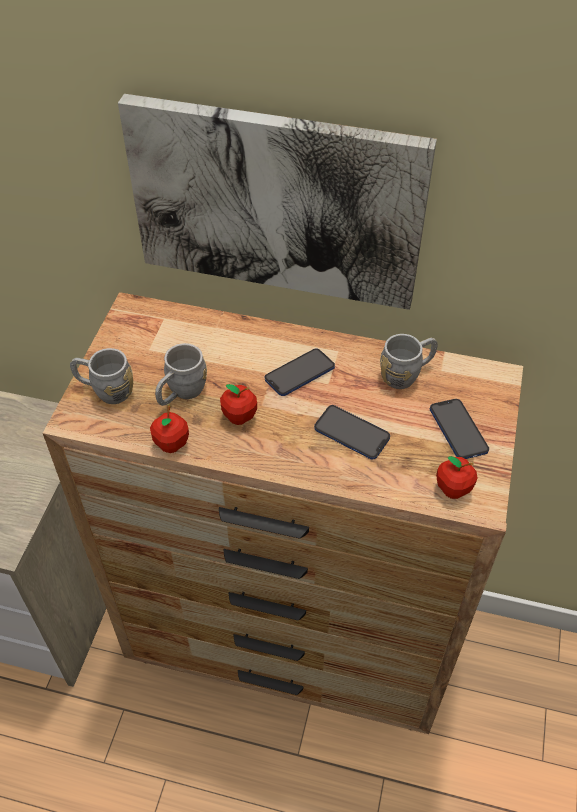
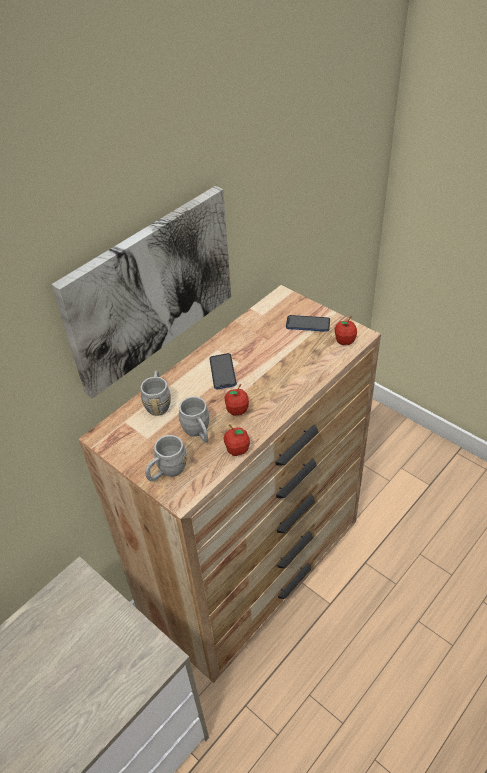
camera: 60 degrees left, 5 degrees down
(351, 433) = (283, 366): phone -> none
(407, 374) = (255, 328): grey mug -> grey mug (158, 402)

